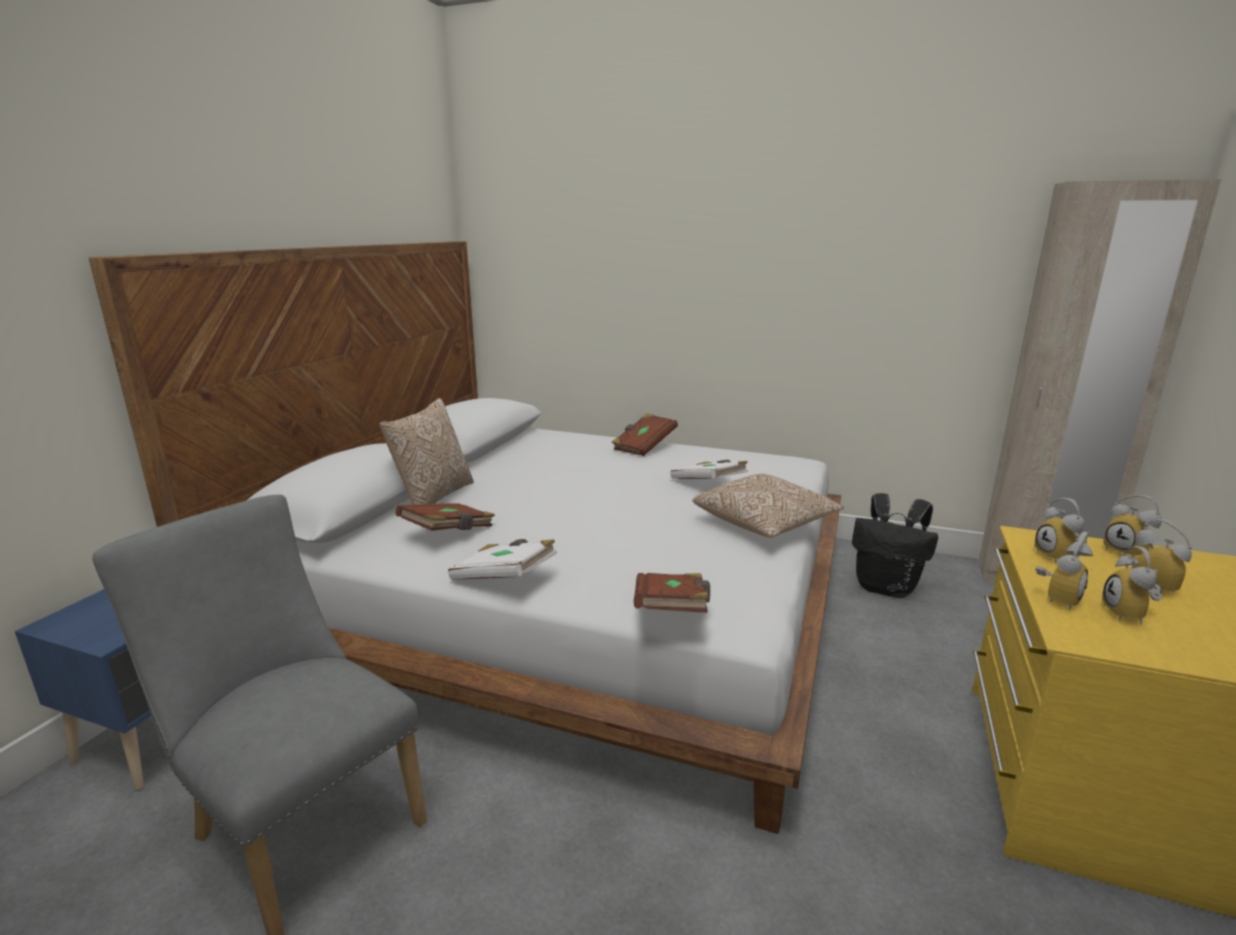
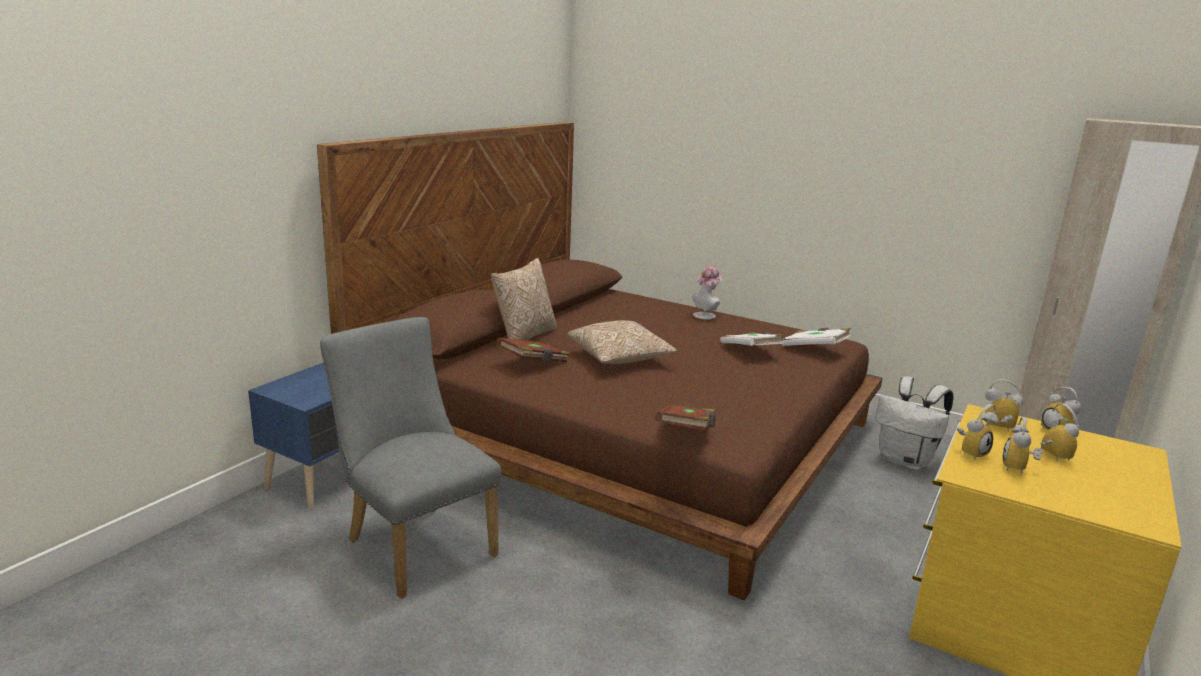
camera: 10 degrees right, 0 degrees up
(505, 578) = (570, 397): white book -> white book (814, 349)
(569, 598) = (624, 434): white bed -> brown bed
(643, 446) = (706, 315): brown book -> hat
(764, 524) = (785, 385): pillow -> pillow (619, 358)
(887, 588) = (906, 461): black backpack -> white backpack
(1059, 557) = (997, 429): alarm clock -> alarm clock turned 105 degrees clockwise

